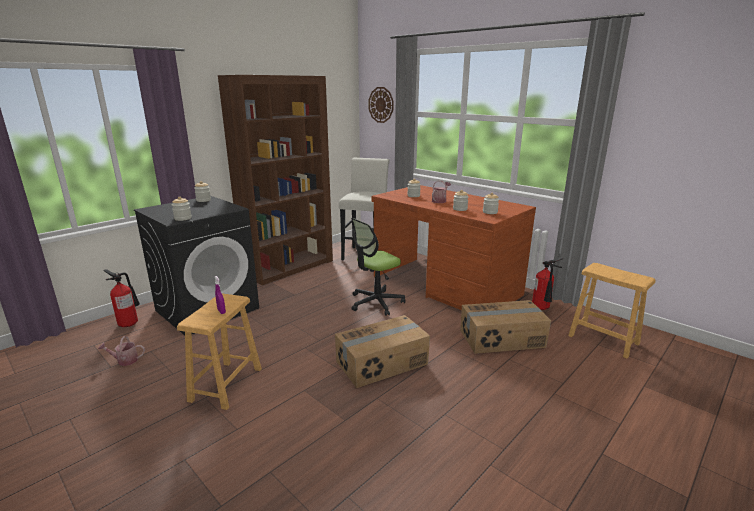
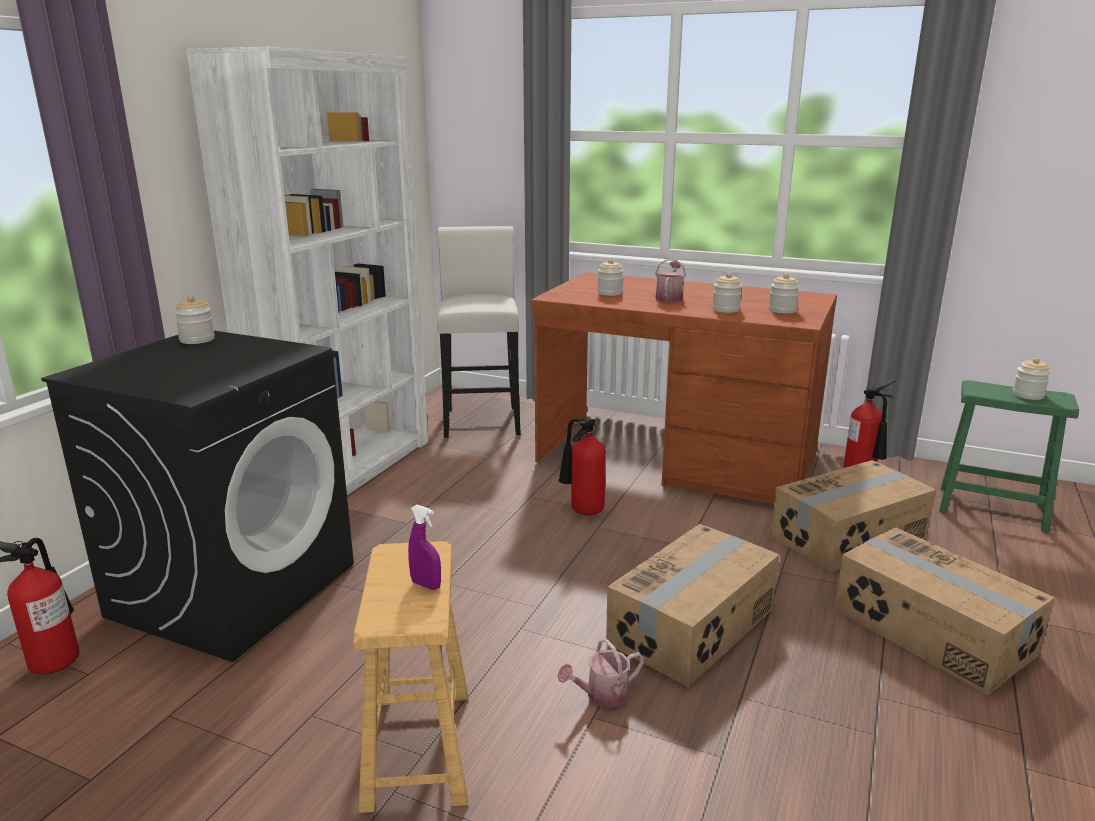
camera: 20 degrees left, 0 degrees up
(125, 360) = (117, 755): watering can -> watering can (602, 695)
(183, 218) = (207, 385): jar -> jar (1028, 395)
(289, 267) = (347, 468): brown bookcase -> white bookcase
(376, 302) = (581, 511): office chair -> fire extinguisher
(381, 105) = (482, 119): wall clock -> none
(502, 392) = (931, 632): none -> cardboard box
(603, 340) = (992, 509): brown stool -> green stool

